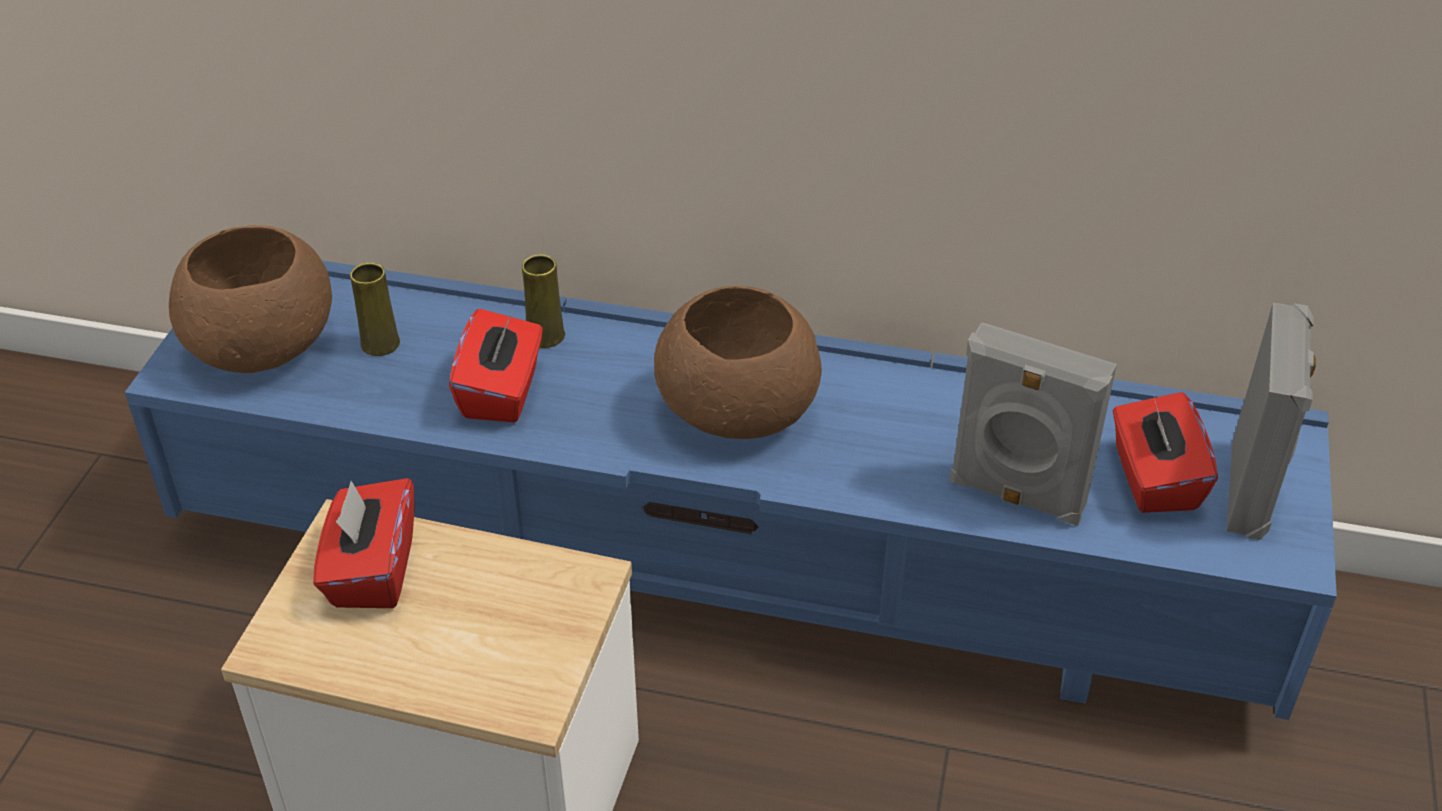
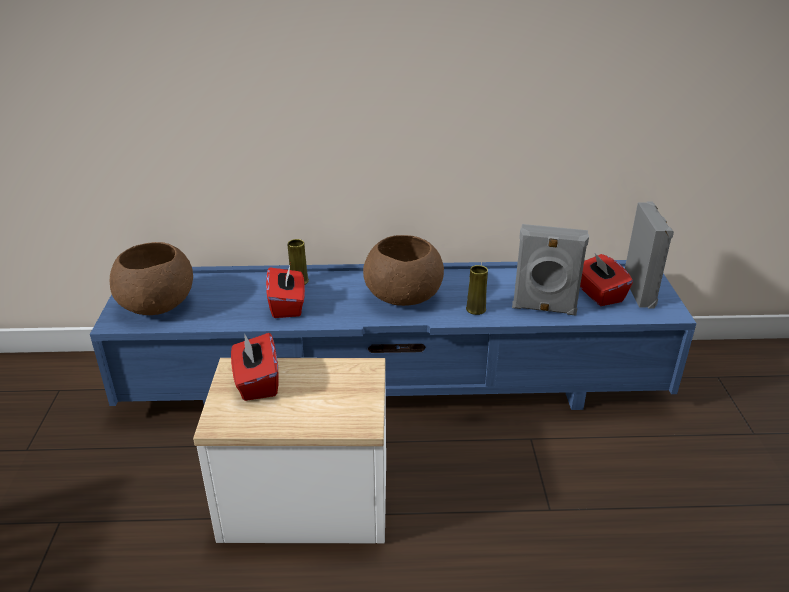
camera: 15 degrees left, 10 degrees down
(380, 344) = (218, 295): yellow vase -> yellow vase (476, 309)

